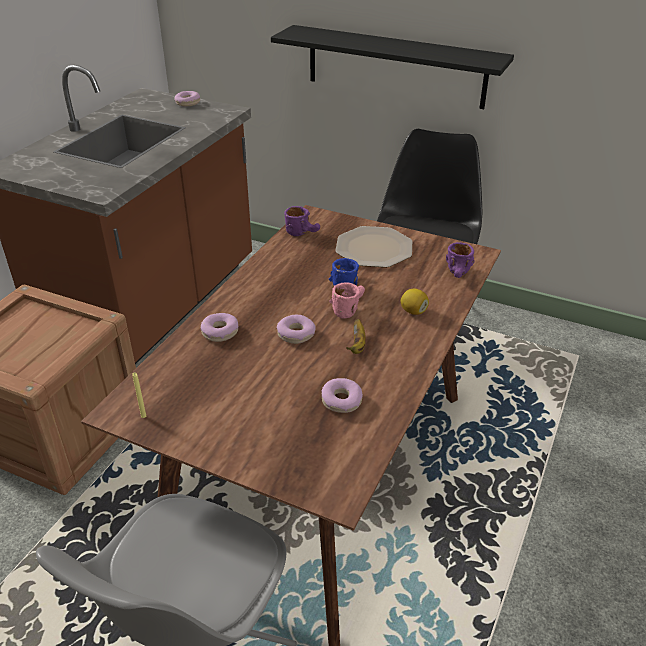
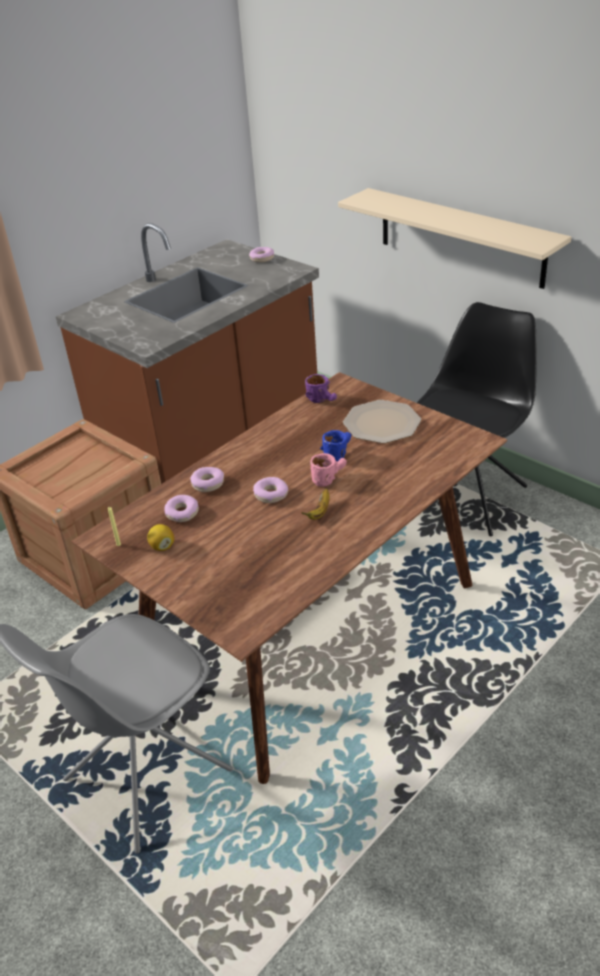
camera: 20 degrees right, 0 degrees up
(341, 401) = (281, 558): donut -> donut (182, 513)
(395, 67) = (460, 237): black shelf -> beige shelf
(413, 311) = (386, 488): lemon -> lemon (162, 546)
(459, 274) = (450, 459): purple mug -> none

